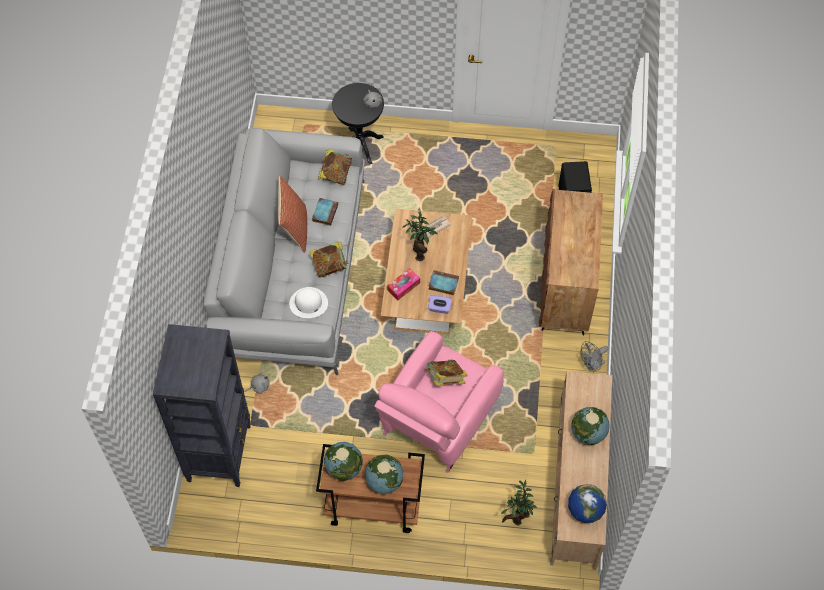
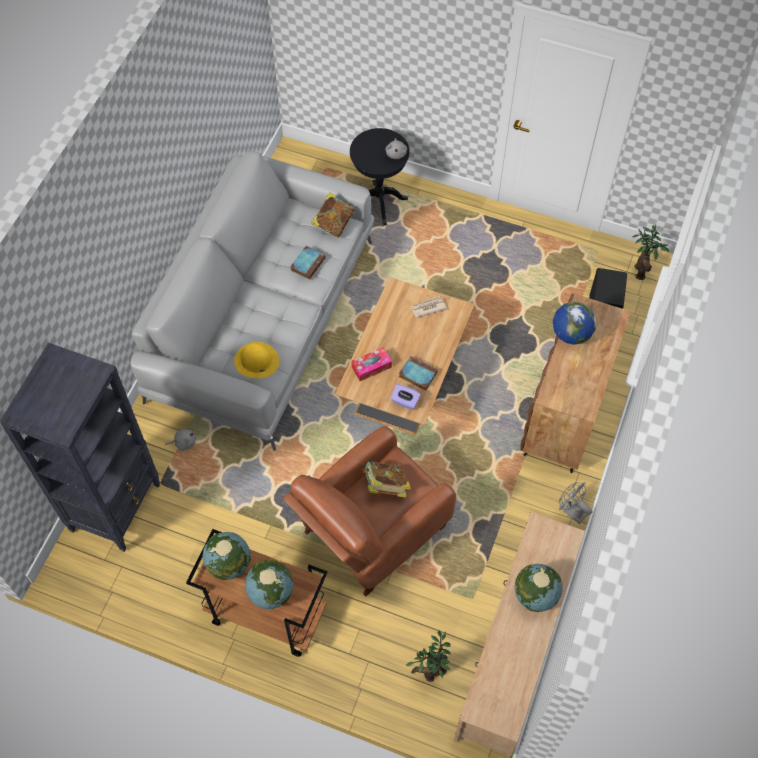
camera: 15 degrees right, 0 degrees up
(294, 228) = (268, 274): pillow -> none
(308, 303) = (256, 361): white hat -> yellow hat
(330, 266) = (294, 324): book -> none
(419, 251) = (402, 331): potted plant -> potted plant (641, 270)
(436, 421) = (370, 532): pink armchair -> brown armchair
(585, 510) = (504, 691): globe -> globe (571, 334)
(591, 365) = (571, 511): grey fan -> grey fan turned 60 degrees clockwise

